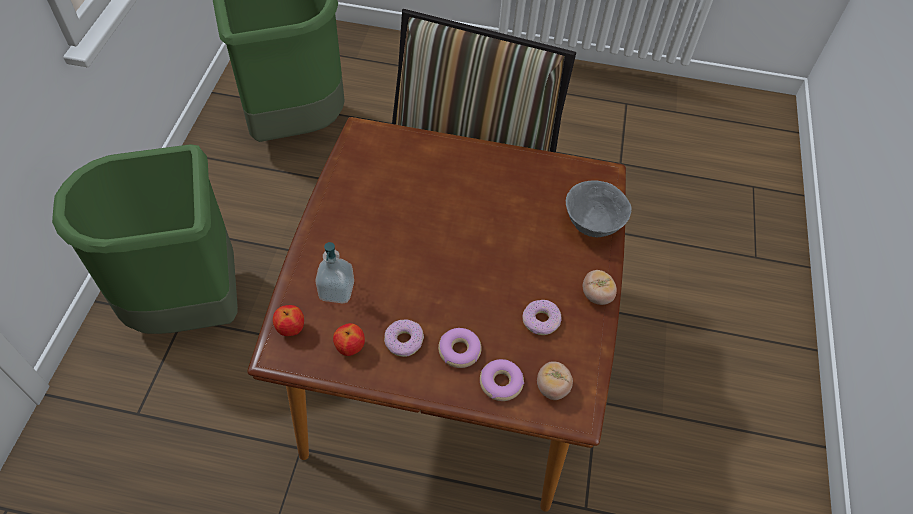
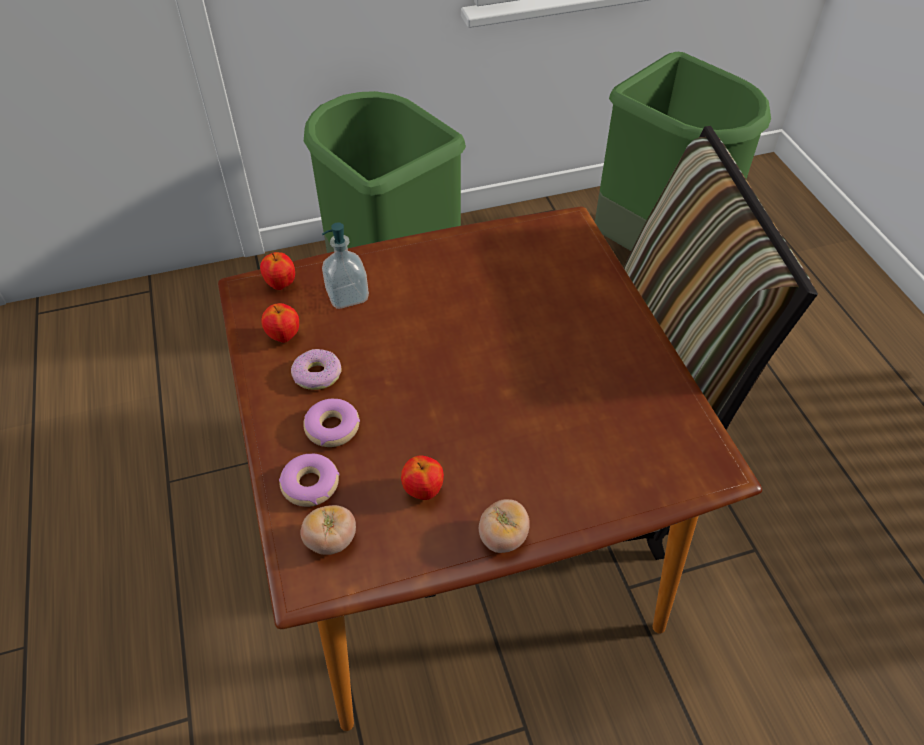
camera: 65 degrees right, 5 degrees down
(541, 321) = (423, 490): donut -> apple
(592, 225) = (617, 488): grey bowl -> none

